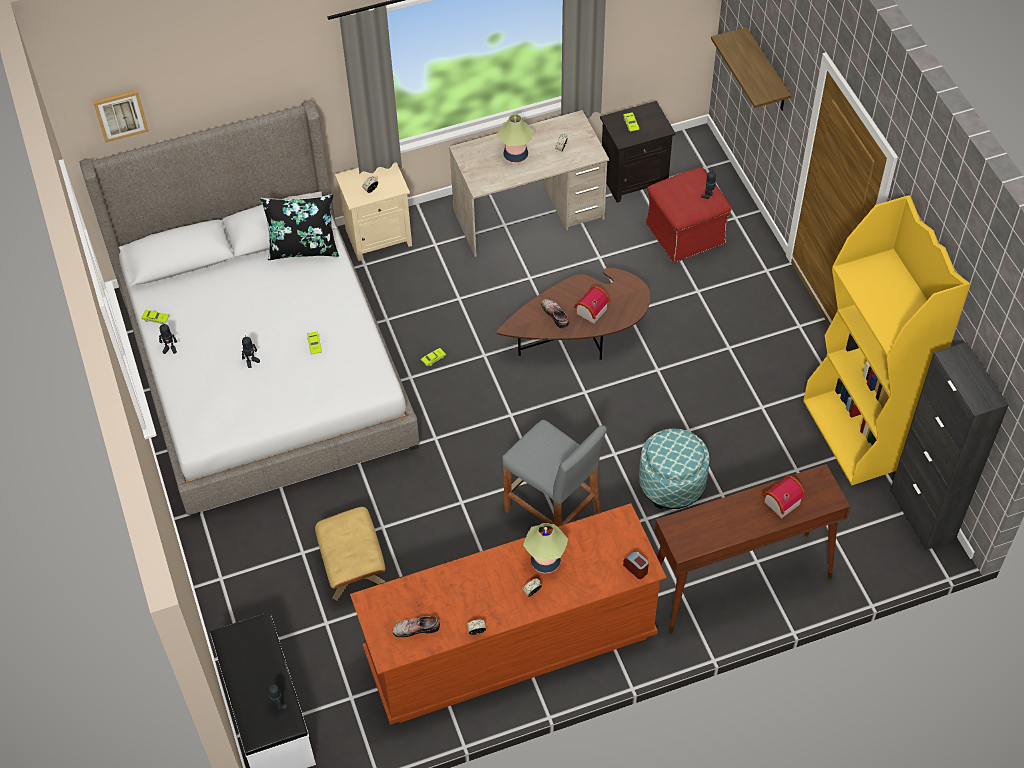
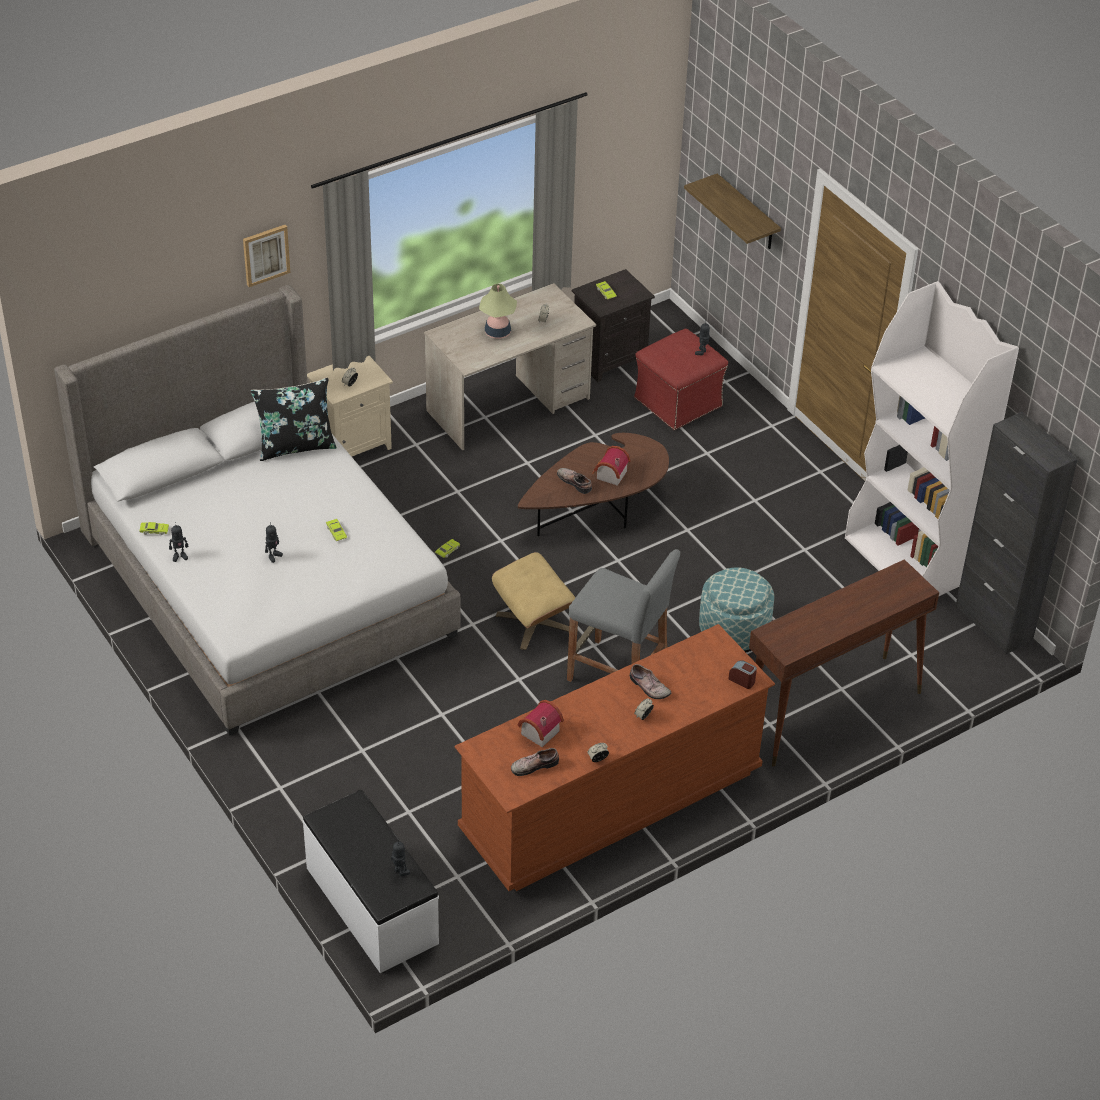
camera: 15 degrees left, 10 degrees down
(120, 114) = (98, 311): picture -> picture (265, 254)
(354, 570) = (424, 758): beige ottoman -> beige ottoman (534, 622)
(545, 562) = (648, 687): table lamp -> shoe
(779, 502) = (869, 598): toy house -> toy house (537, 732)
(857, 434) = (907, 560): yellow bookcase -> white bookcase

